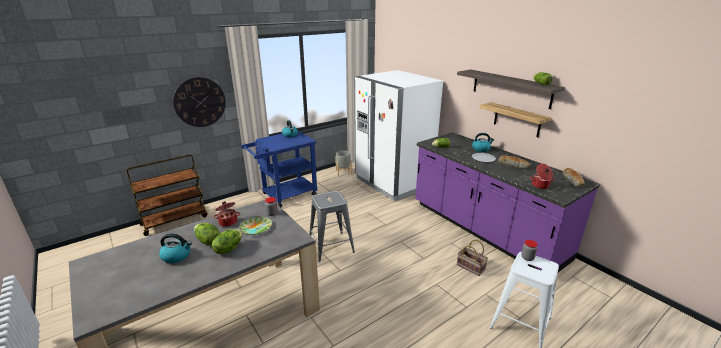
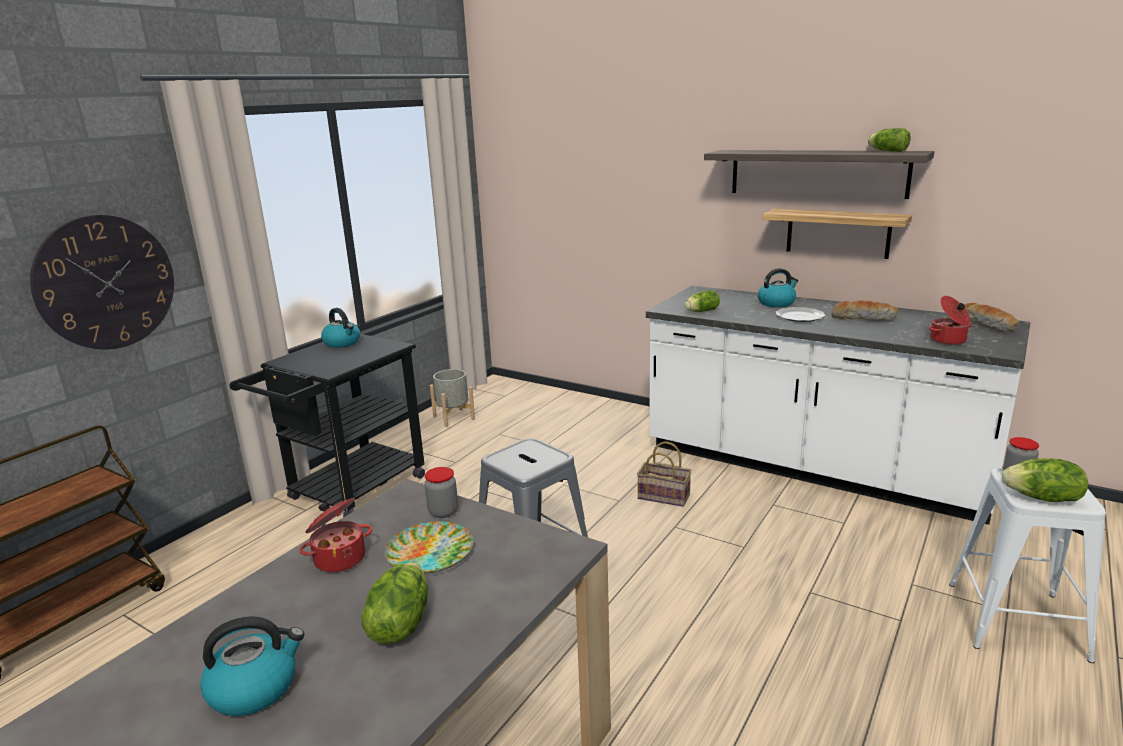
camera: 20 degrees left, 5 degrees down
(207, 241) = (320, 621): lettuce -> lettuce (1043, 498)
(285, 196) = (349, 492): blue cart -> black cart
(393, 182) = (573, 417): white fridge -> none
(471, 267) = (846, 540): basket -> basket (665, 496)
(485, 230) = (813, 466): purple counter -> white counter

